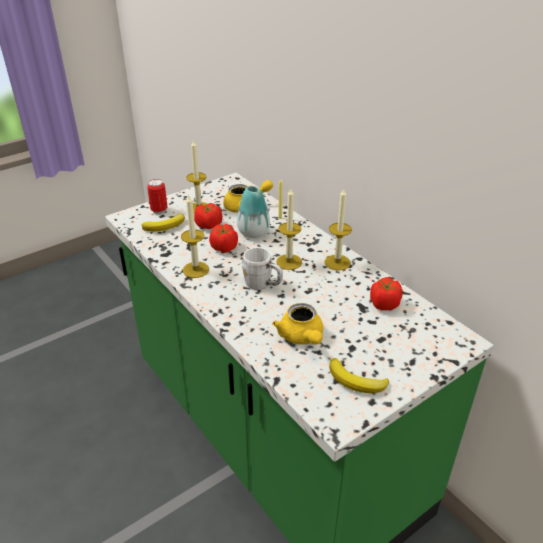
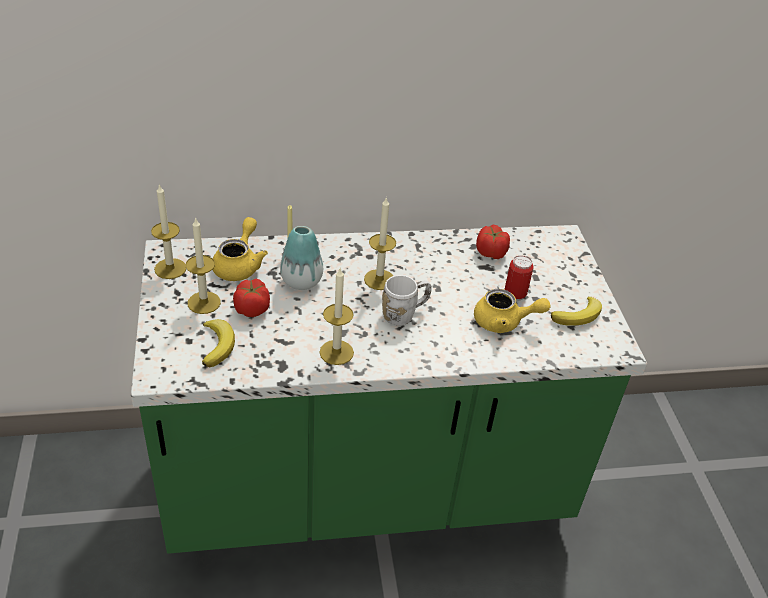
camera: 65 degrees left, 5 degrees up
(159, 210) = (173, 338): can -> can (515, 295)
(224, 248) = (312, 315): tomato -> none
(337, 262) = (406, 249): candle -> candle (170, 268)

